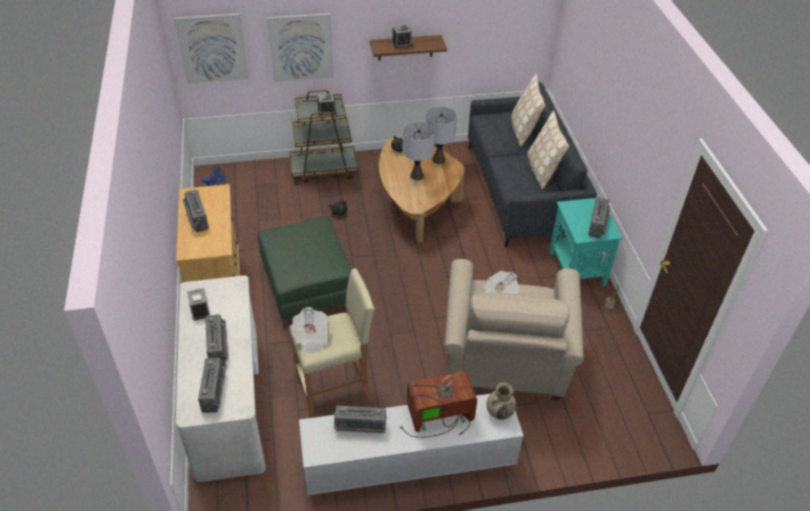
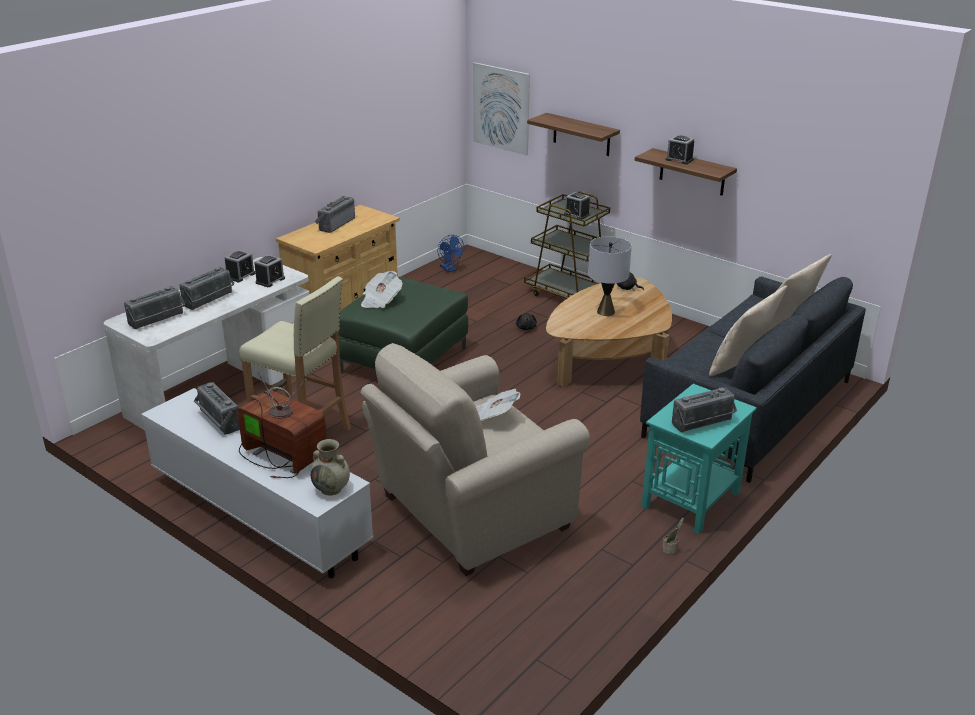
camera: 50 degrees right, 15 degrees down
(229, 299) = (270, 280): none -> alarm clock
(301, 47) = (581, 134): picture -> shelf
(311, 338) = (275, 334): newspaper -> newspaper (380, 301)
(438, 160) = (651, 312): grey table lamp -> none

